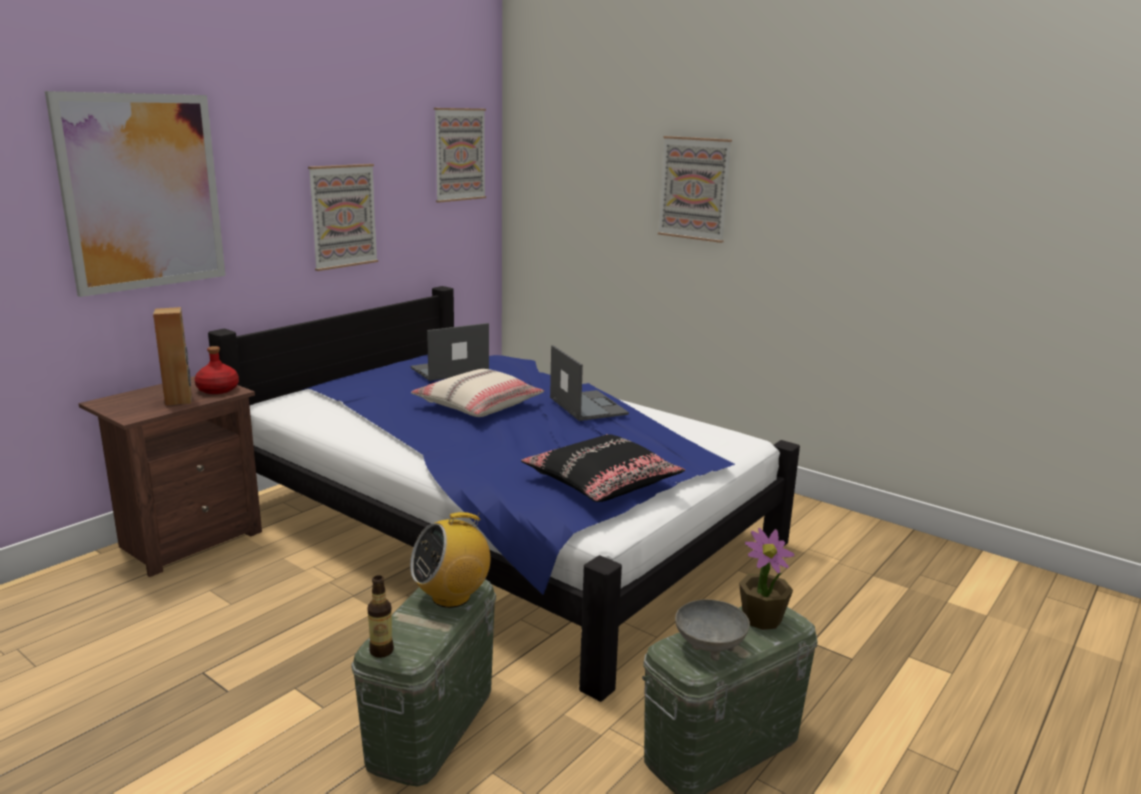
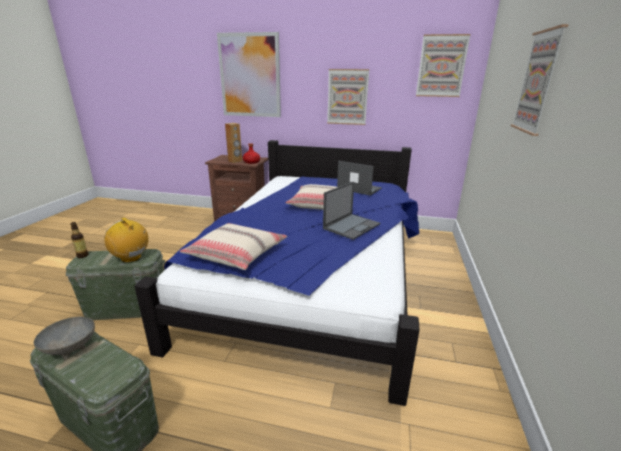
camera: 65 degrees right, 5 degrees up
(602, 482) = (237, 254): black pillow -> beige pillow
(762, 619) = (108, 367): potted plant -> none

